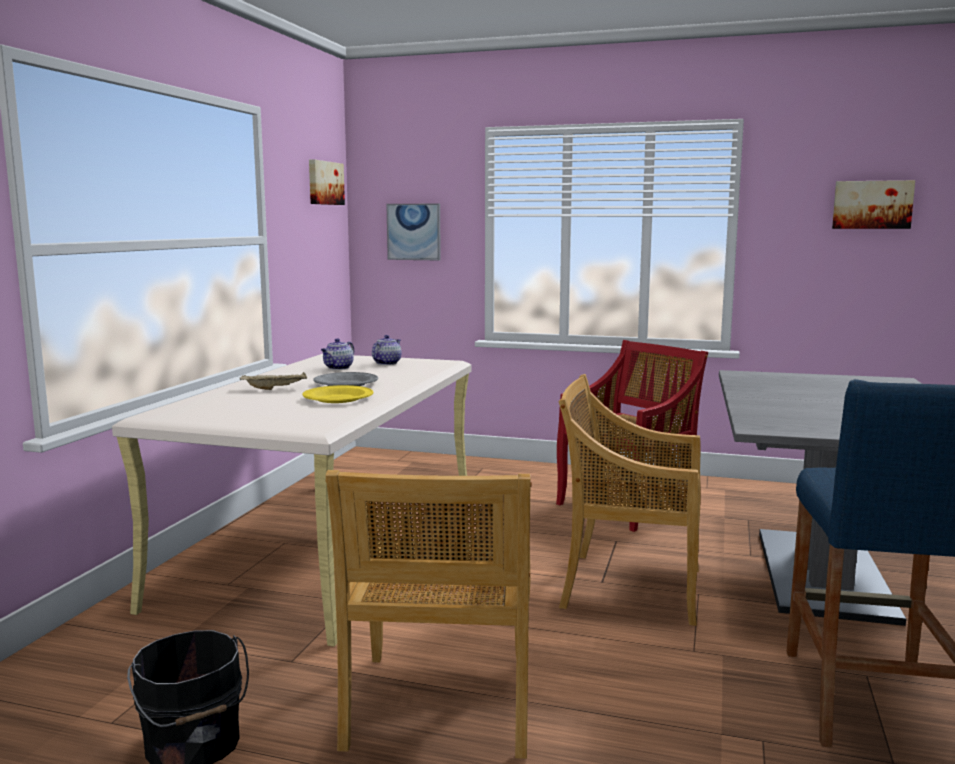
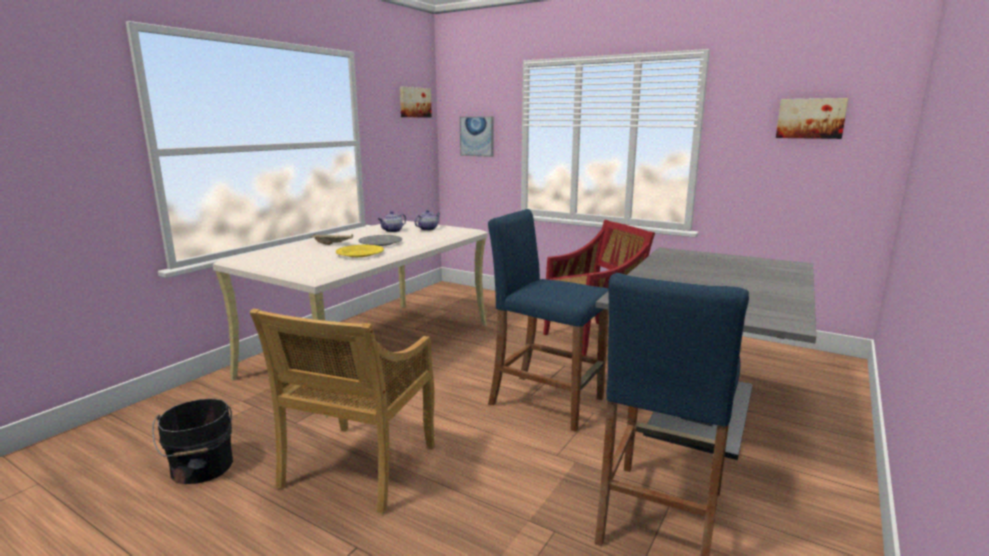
camera: 15 degrees right, 5 degrees up
(628, 587) = (546, 401): beige chair -> blue stool

